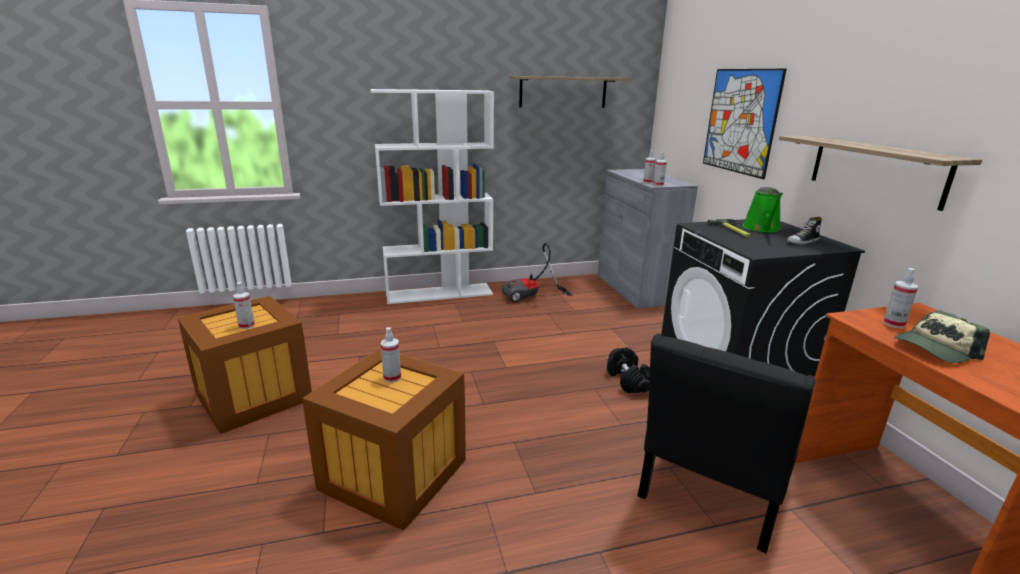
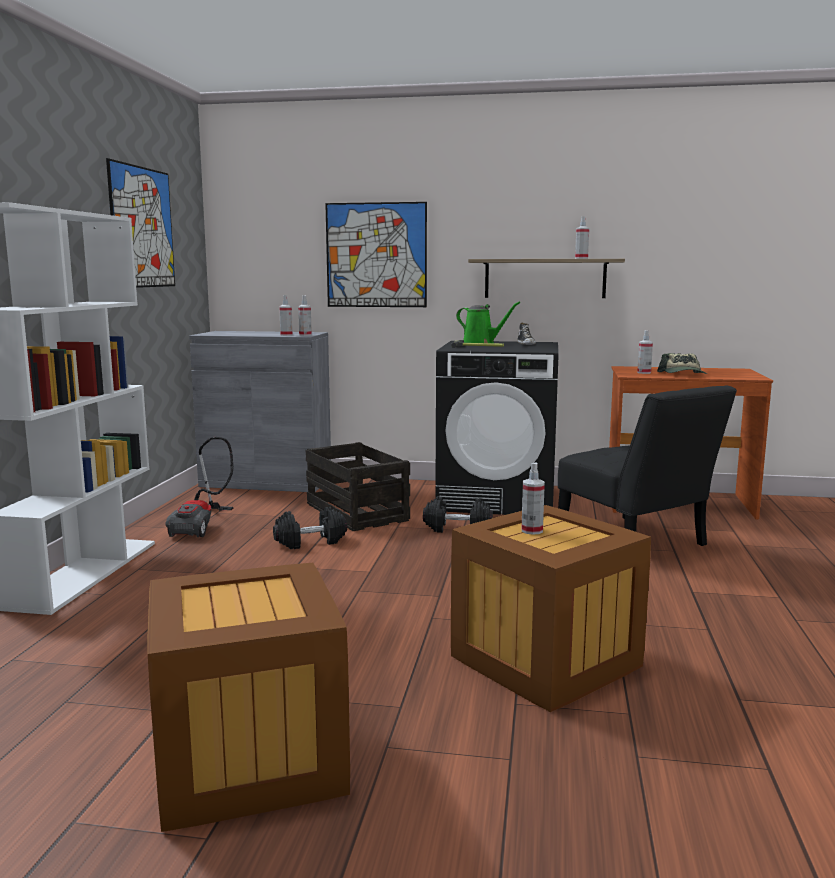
camera: 65 degrees left, 10 degrees down
(246, 325) = (272, 598): spray bottle -> spray bottle (581, 258)
(539, 334) = (310, 542): none -> black dumbbell
(563, 92) = (142, 227): shelf -> picture
(615, 333) = (356, 512): none -> crate

